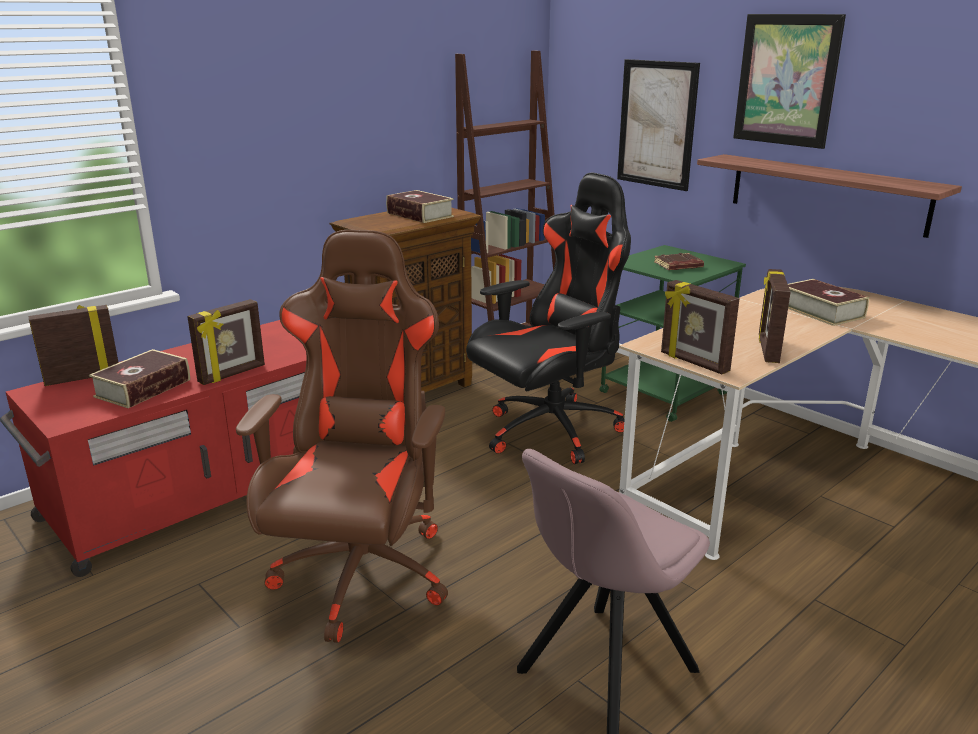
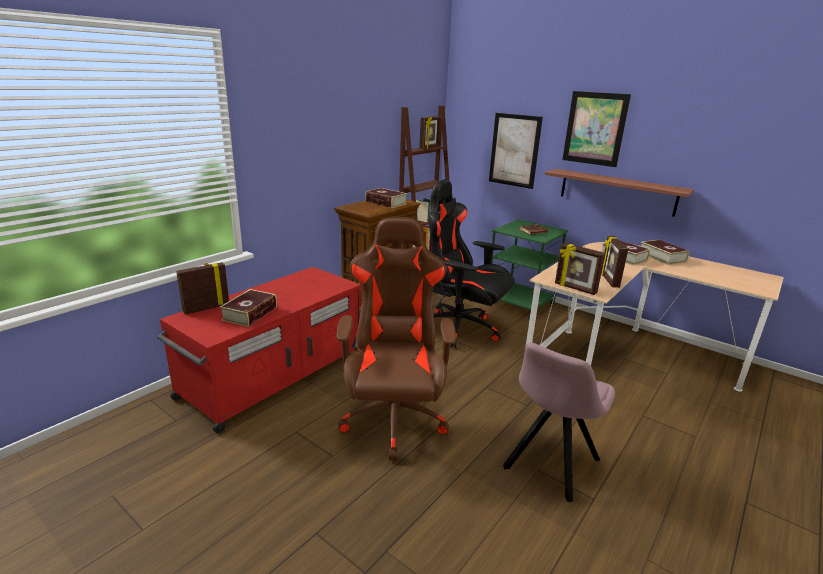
camera: 10 degrees left, 0 degrees up
(232, 374) = (301, 303): picture frame -> picture frame (429, 147)
(544, 434) = (463, 330): black office chair -> black office chair turned 105 degrees counterclockwise
(898, 312) = (662, 257): none -> book

